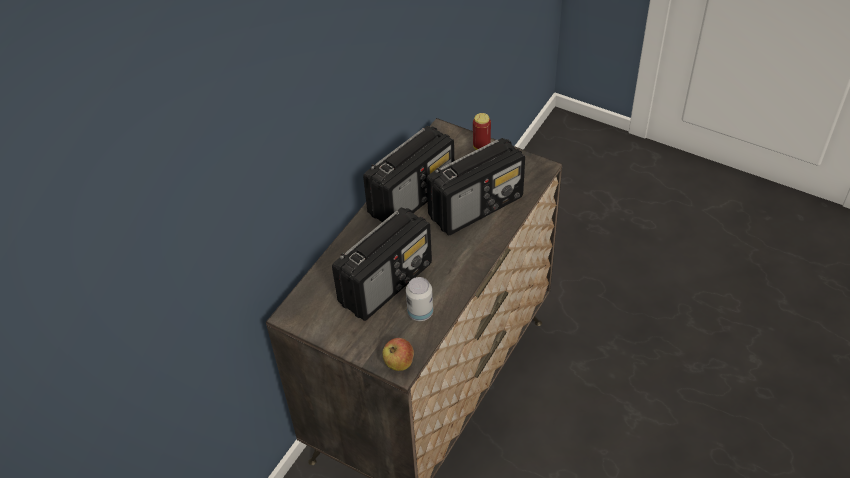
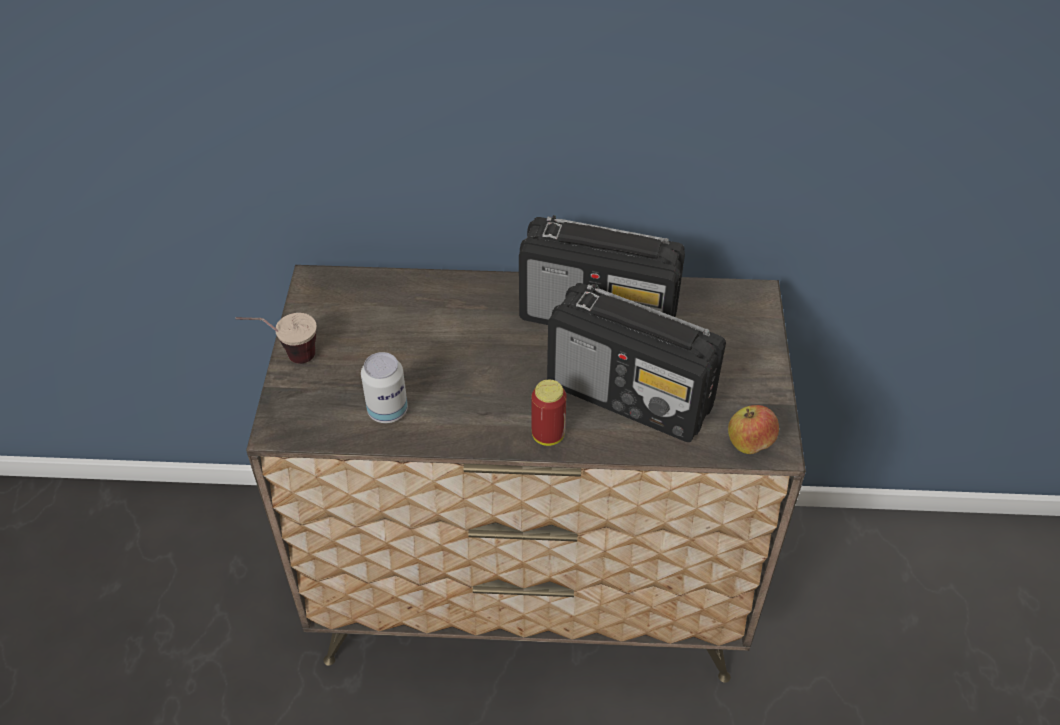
camera: 60 degrees right, 0 degrees up
(345, 349) = (285, 357): none -> cup
(386, 283) = (422, 353): radio -> none
(399, 363) = (288, 422): apple -> apple (749, 443)
(481, 146) = (760, 354): can -> can (548, 435)

